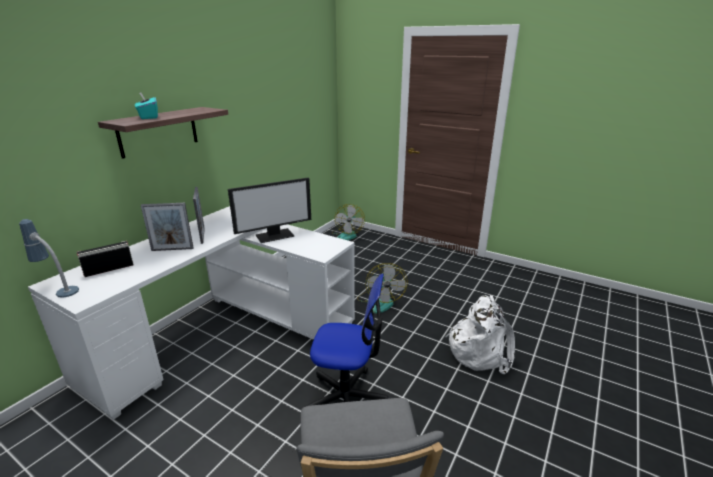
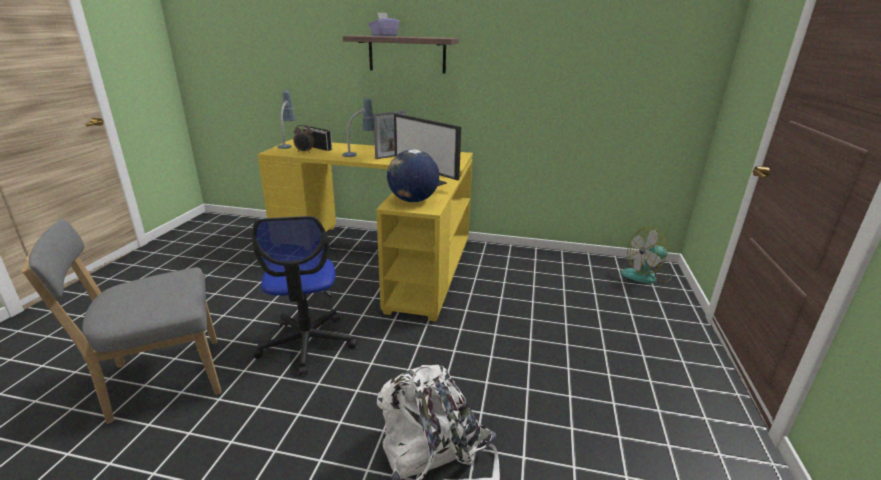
camera: 70 degrees right, 0 degrees up
(116, 279) = (304, 152): none -> alarm clock
(148, 117) = (384, 36): turquoise tissue box -> purple tissue box
(172, 249) = (359, 154): picture frame -> table lamp
(224, 332) = (384, 255): white desk -> yellow desk
(317, 246) = (413, 200): none -> globe
(380, 301) = (498, 334): fan -> none

